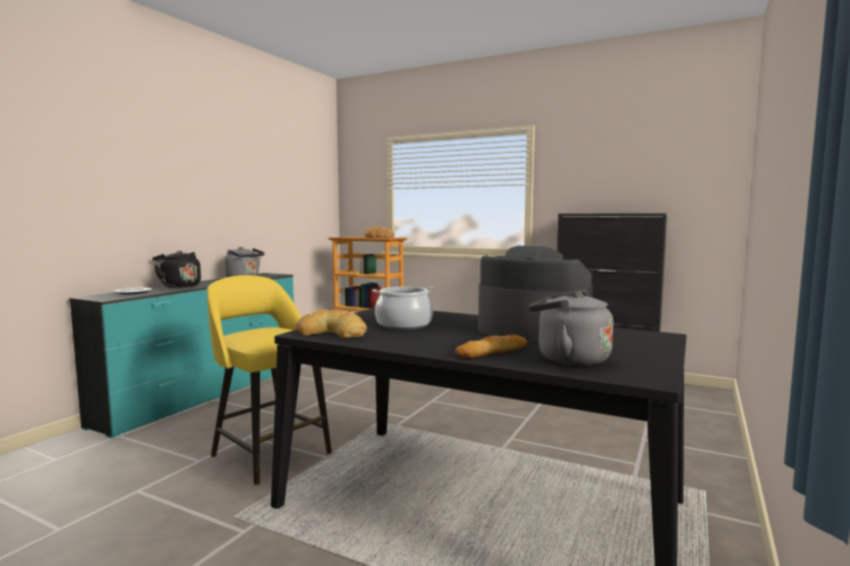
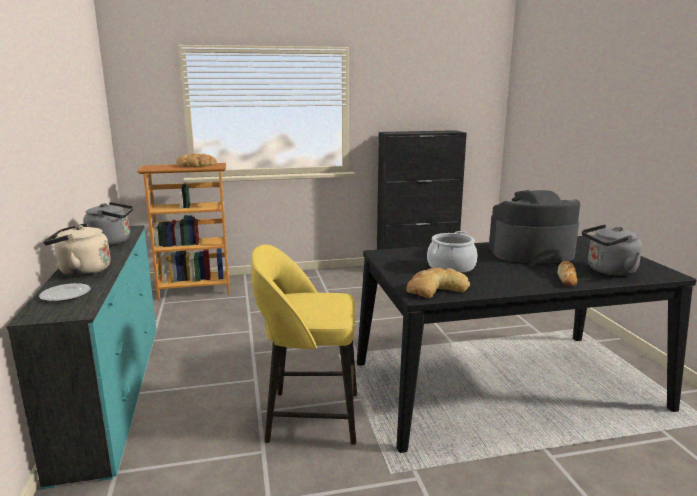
camera: 40 degrees left, 10 degrees up
(179, 286) = (81, 271): black kettle -> beige kettle

